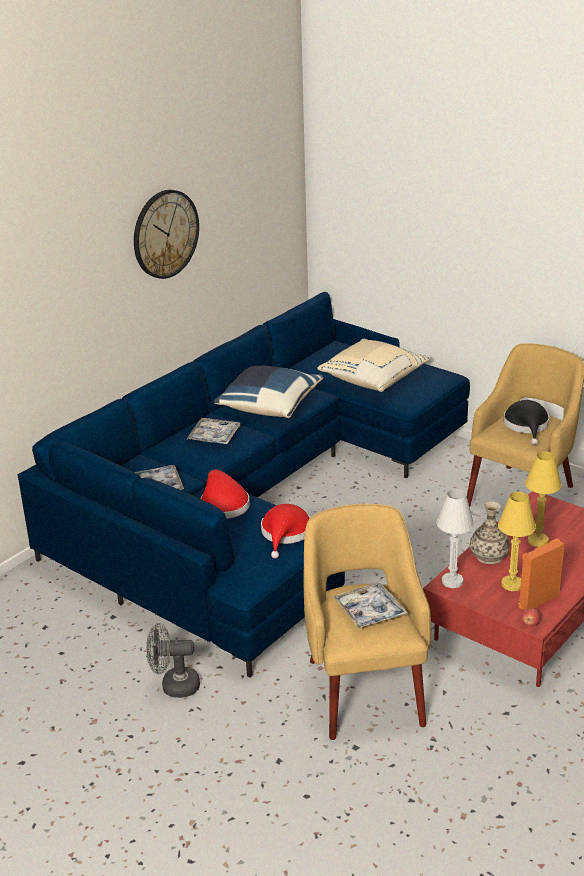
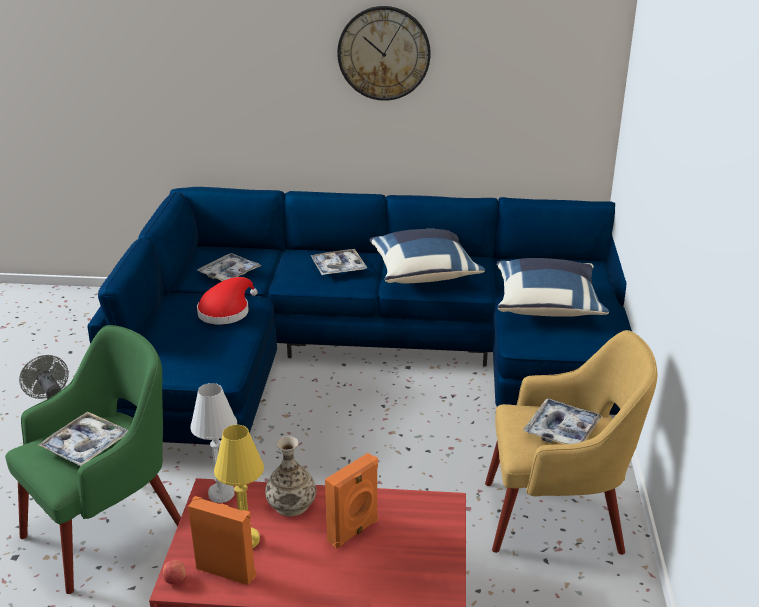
camera: 55 degrees right, 0 degrees up
(285, 534) = (201, 357): red hat -> none
(364, 688) = (109, 529): yellow armchair -> green armchair
(373, 379) = (547, 305): beige pillow -> blue pillow
(527, 426) = (561, 430): black hat -> tray
(538, 541) = (354, 531): yellow table lamp -> orange speaker

